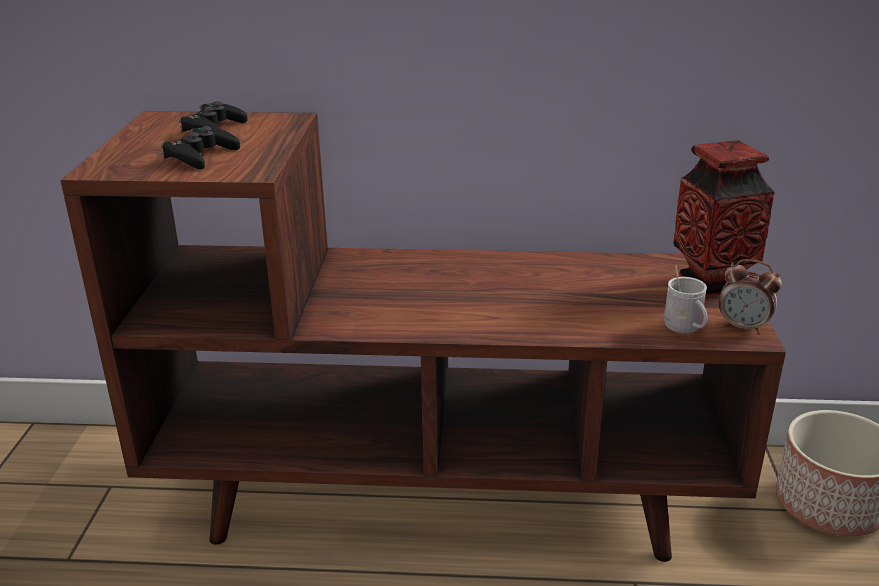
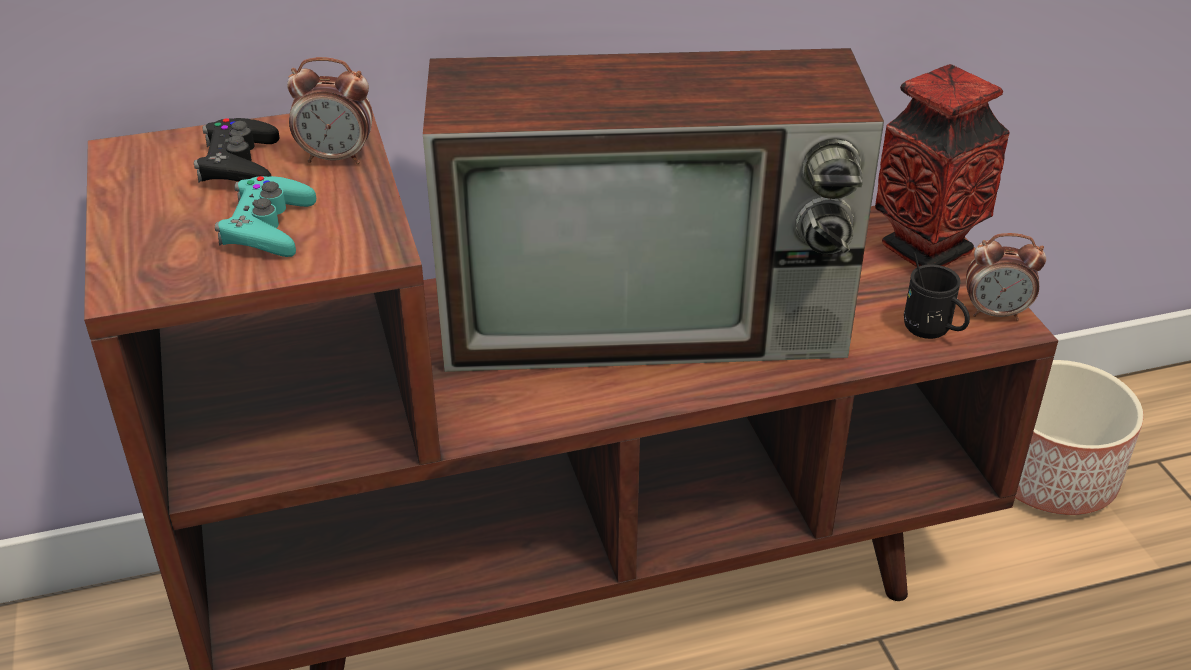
camera: 20 degrees left, 10 degrees up
(201, 156) = (268, 227): black game controller -> turquoise game controller
(272, 132) = (337, 158): none -> alarm clock
(481, 290) = (649, 319): none -> television
(685, 330) = (932, 332): white mug -> black mug

